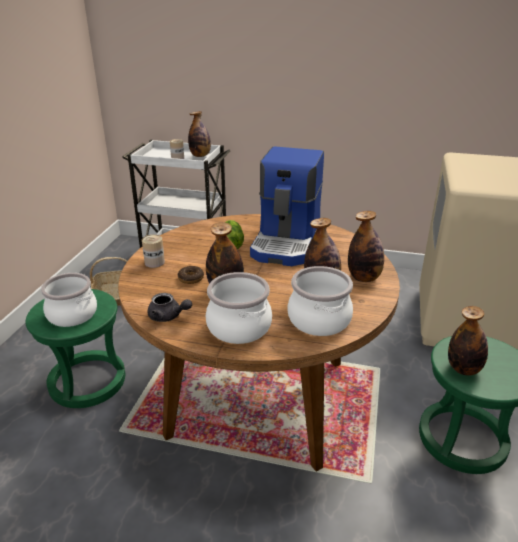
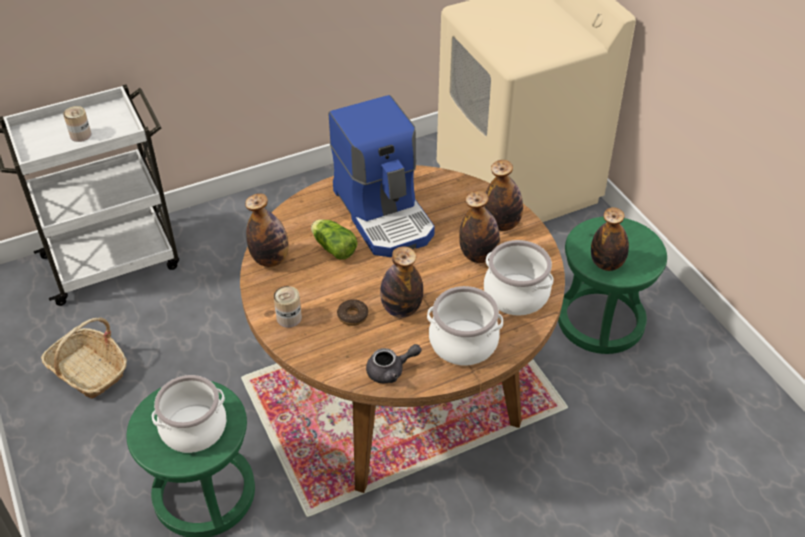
camera: 40 degrees left, 15 degrees up
(200, 156) = (107, 116): bottle -> bottle (270, 259)

